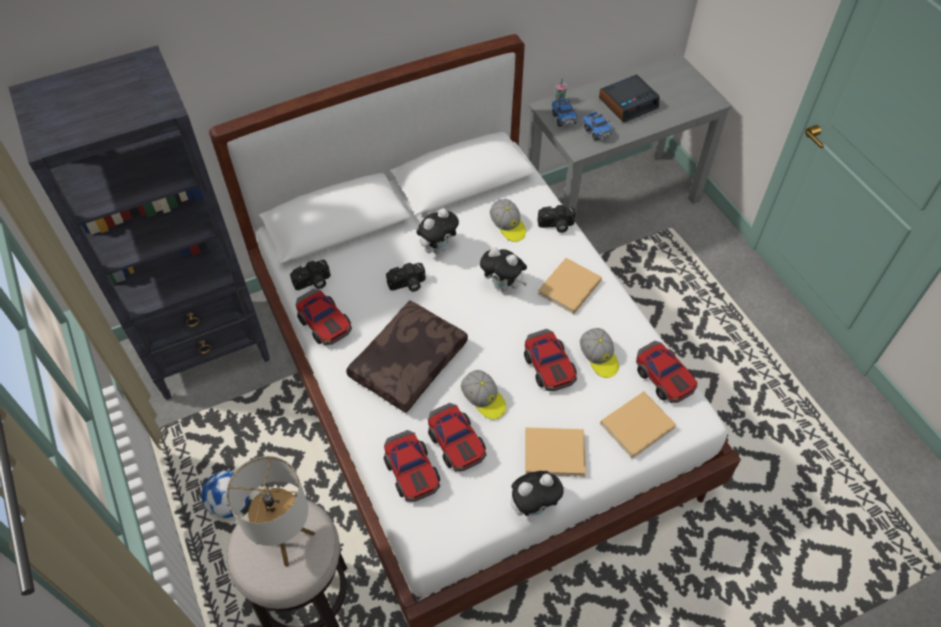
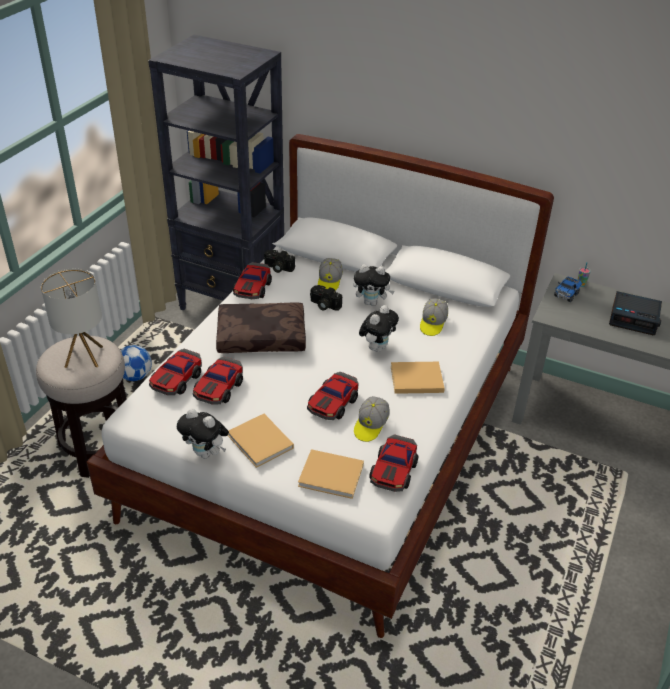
camera: 50 degrees right, 15 degrees down
(483, 399) = (268, 384): cap -> cap (329, 282)
(503, 286) = (377, 347): plush toy -> plush toy turned 135 degrees counterclockwise
(556, 225) = (465, 345): camera -> none
(597, 131) = (579, 316): toy truck -> none

